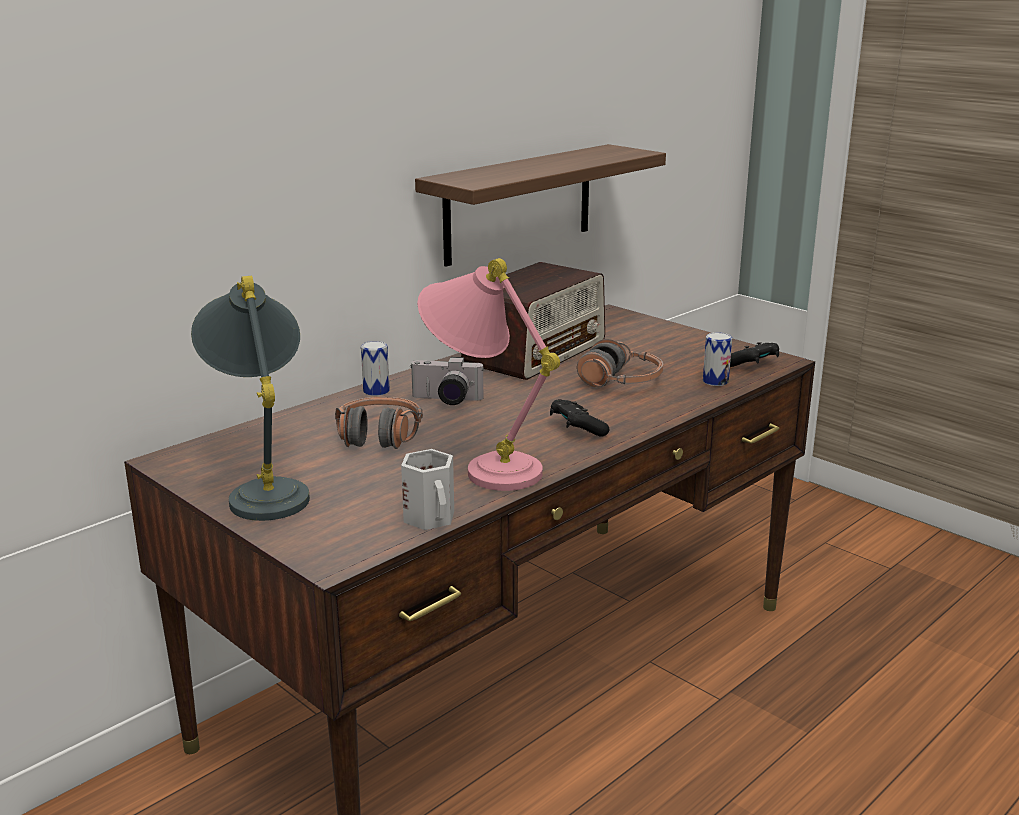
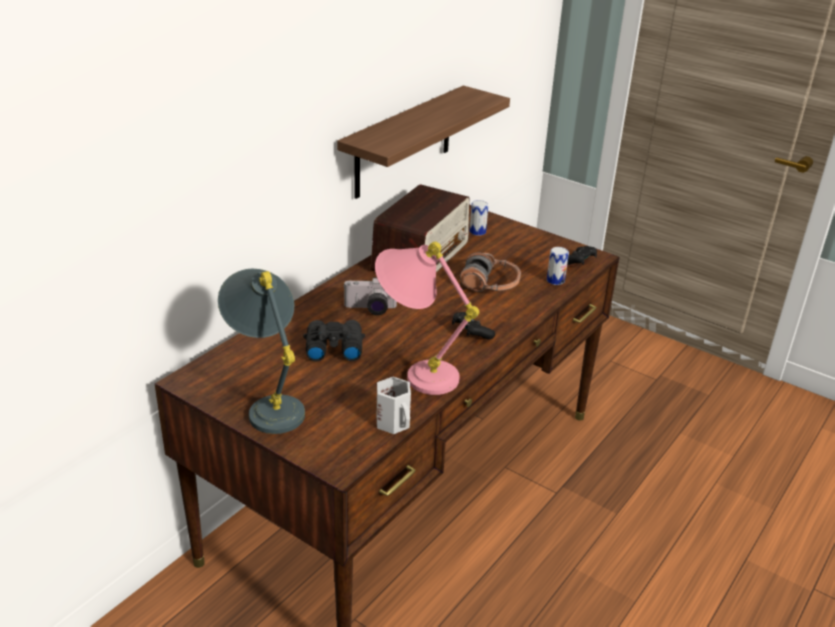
camera: 10 degrees left, 10 degrees up
(376, 391) = (316, 302): can -> can (477, 231)
(378, 436) = (333, 347): headphones -> black binoculars

